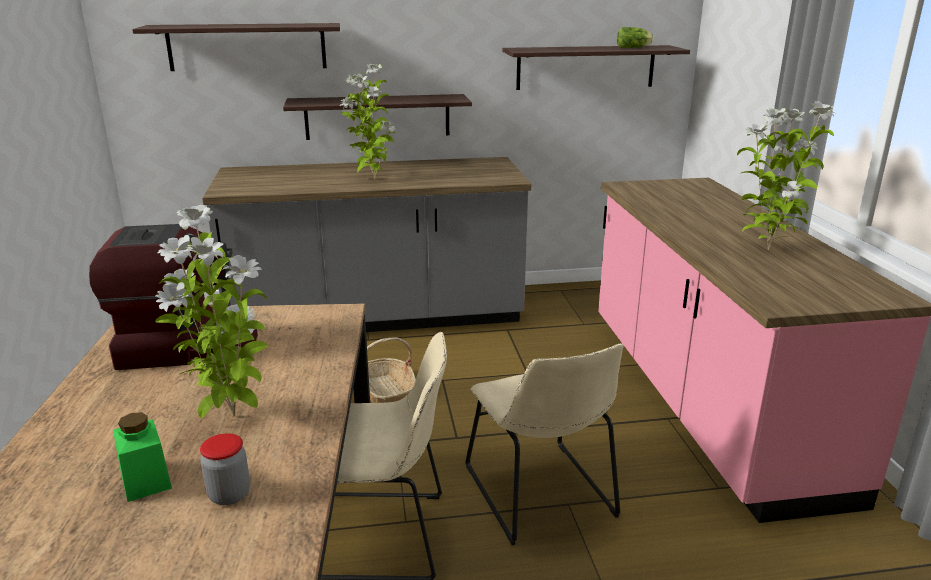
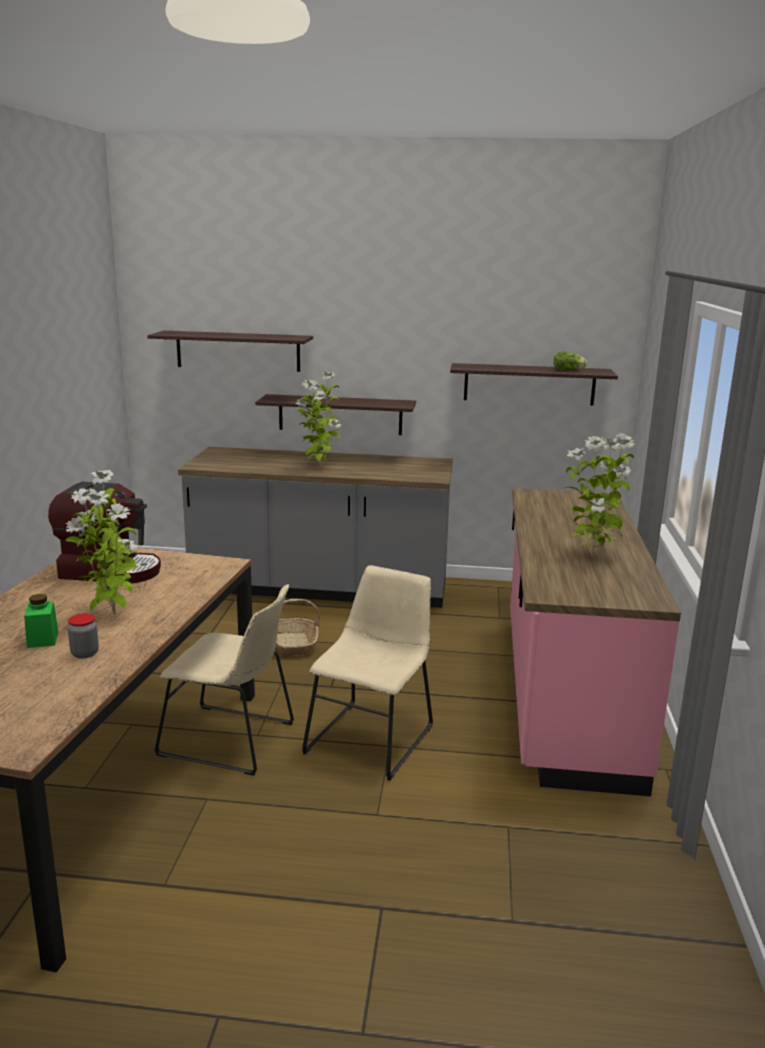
camera: 15 degrees right, 5 degrees down
(541, 495) = (372, 736): beige chair -> beige chair turned 150 degrees counterclockwise

